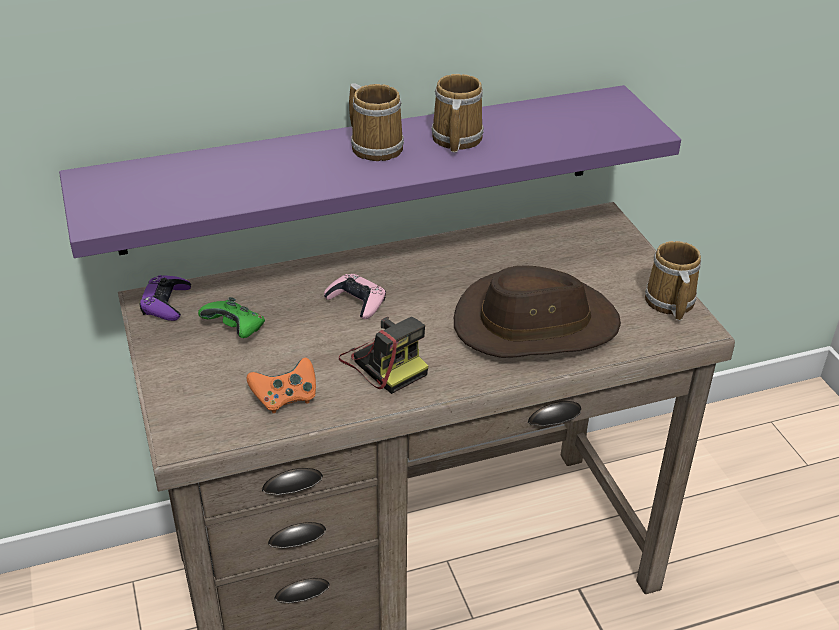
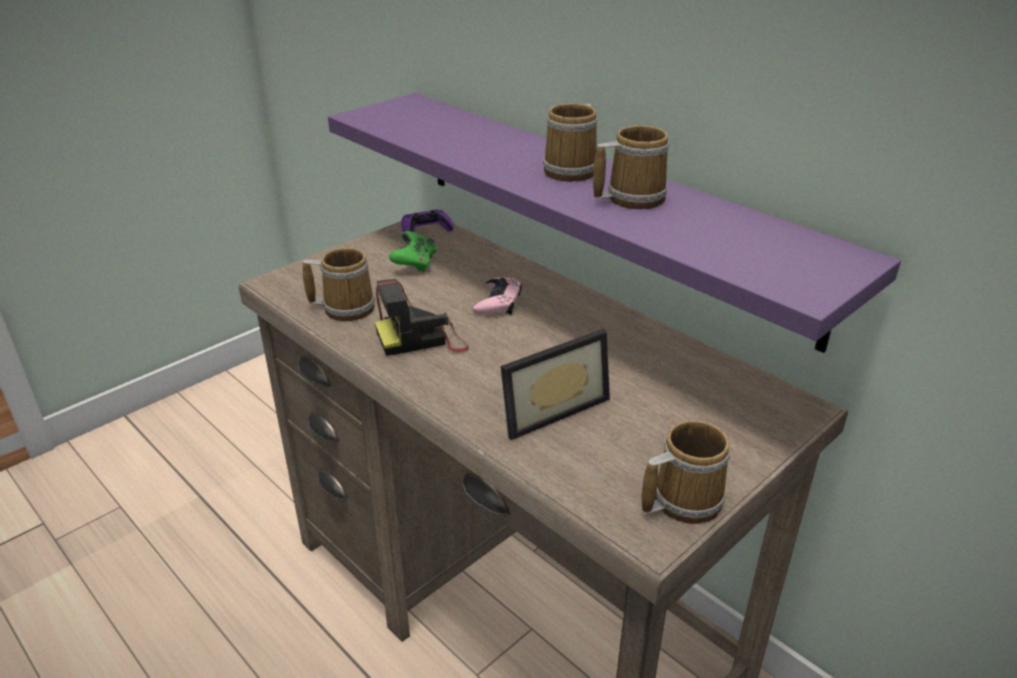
camera: 65 degrees right, 5 degrees down
(285, 398) = (345, 307): orange game controller -> mug
(384, 362) = (423, 338): camera -> camera turned 45 degrees clockwise
(534, 324) = (549, 408): brown hat -> picture frame

